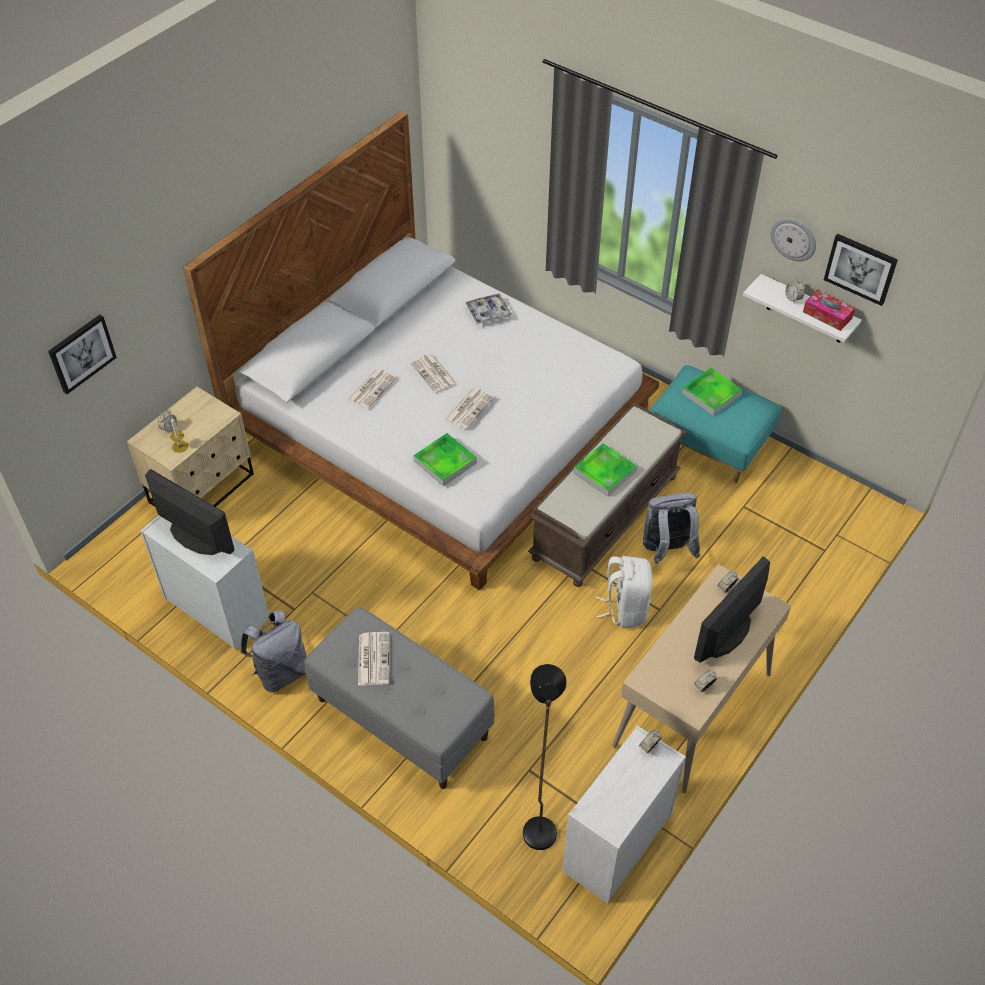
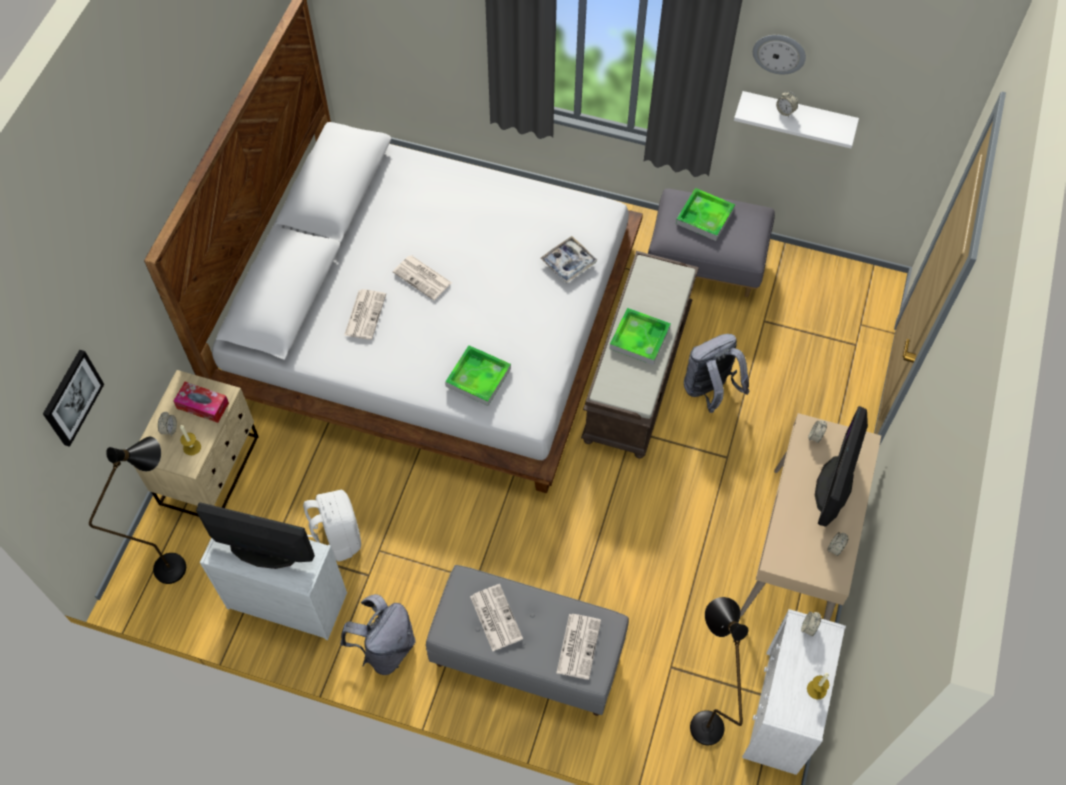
camera: 20 degrees left, 10 degrees up
(145, 551) = (181, 561): none -> black floor lamp
(469, 408) = (477, 307): newspaper -> newspaper (578, 645)
(488, 313) = (448, 189): tray -> tray (568, 263)
(625, 608) = (694, 466): white backpack -> white backpack (337, 538)
(633, 802) = (816, 689): none -> candle
(709, 445) = (706, 263): turquoise ottoman -> grey ottoman
(827, 315) = (825, 122): tissue box -> tissue box (203, 405)
(861, 268) = (856, 71): picture -> none

